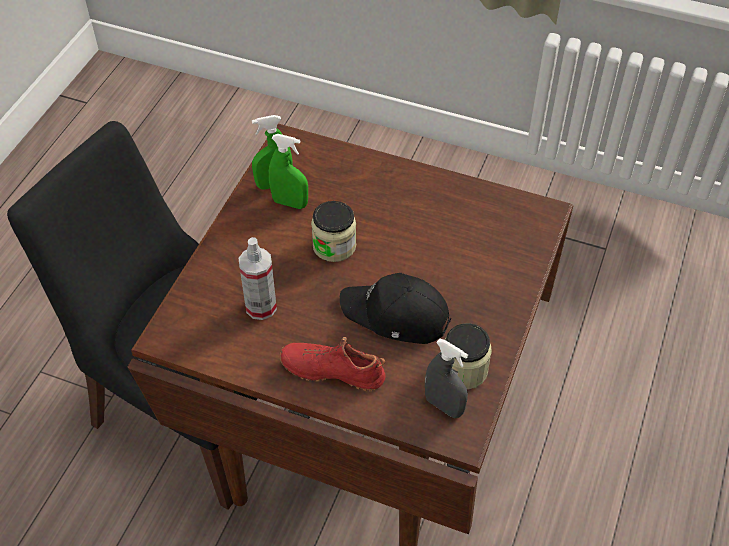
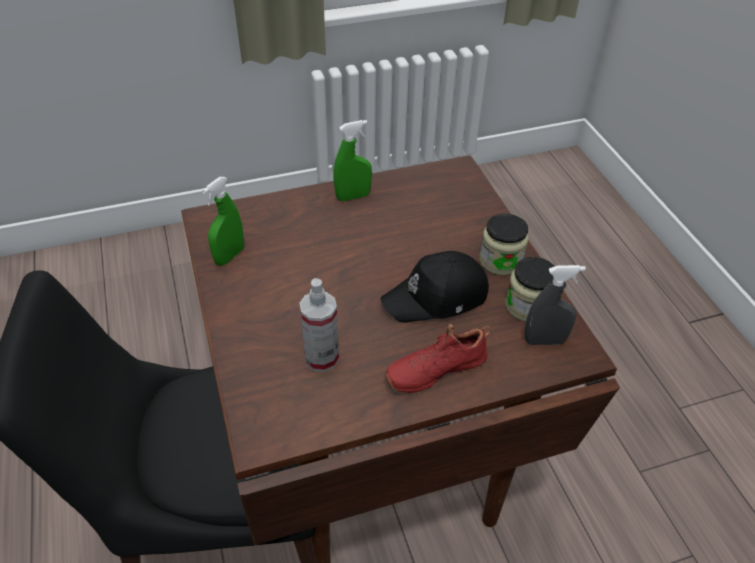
camera: 40 degrees left, 5 degrees down
(290, 203) = (259, 263): green spray bottle -> green spray bottle (353, 196)
(334, 246) = (332, 275): jar -> jar (500, 260)

